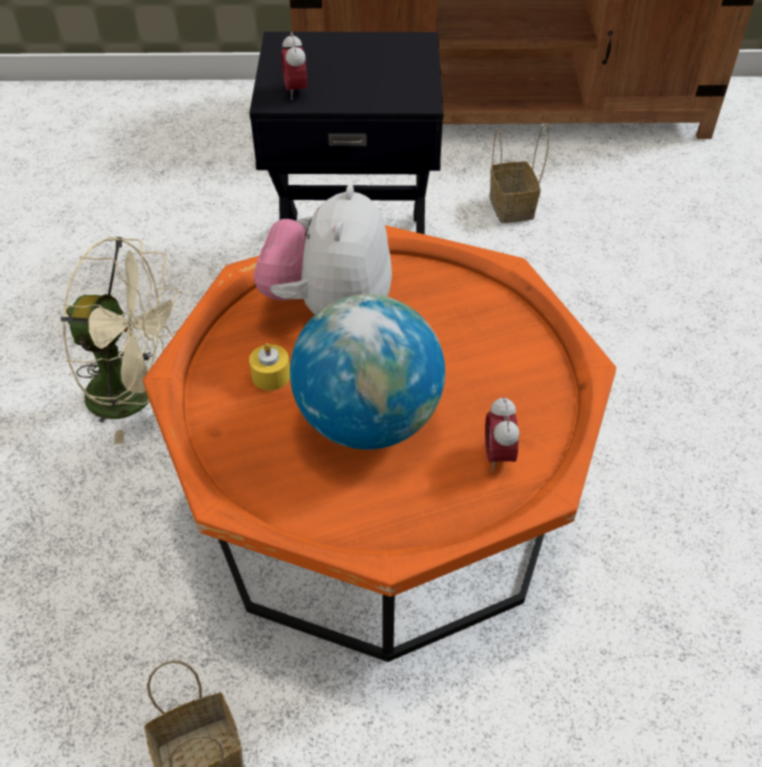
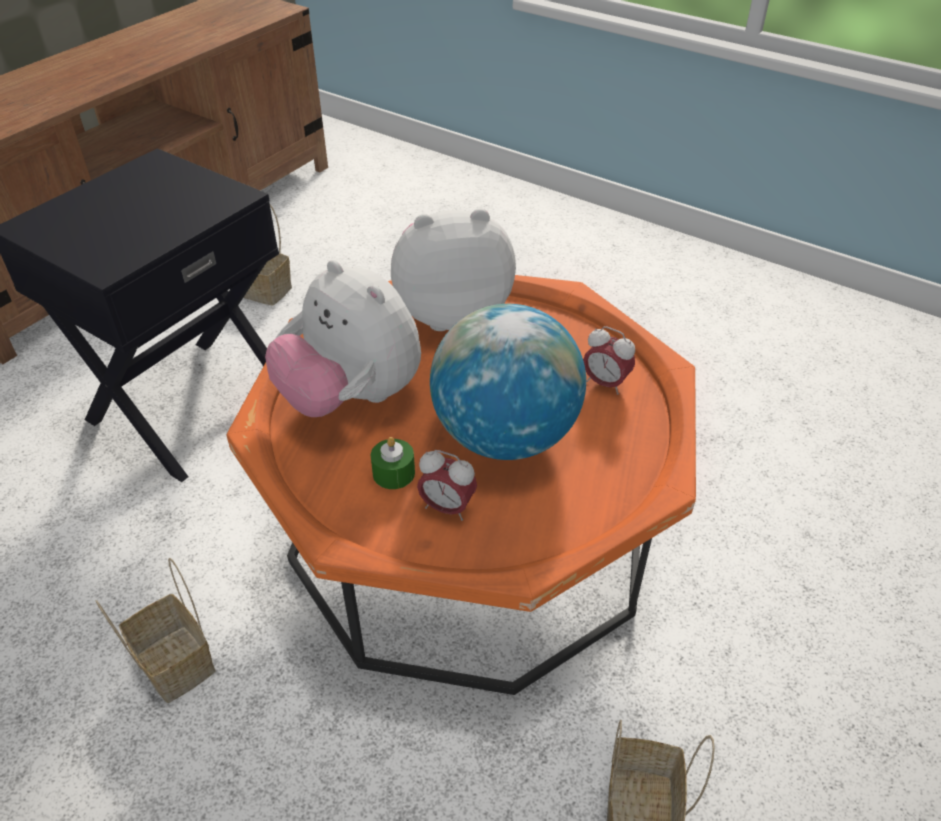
camera: 55 degrees left, 5 degrees down
(137, 394) = (173, 662): beige fan -> basket
(271, 375) = (393, 473): yellow candle -> green candle
(296, 91) = (115, 250): alarm clock -> alarm clock (447, 508)
(488, 307) = (451, 313): none -> plush toy

